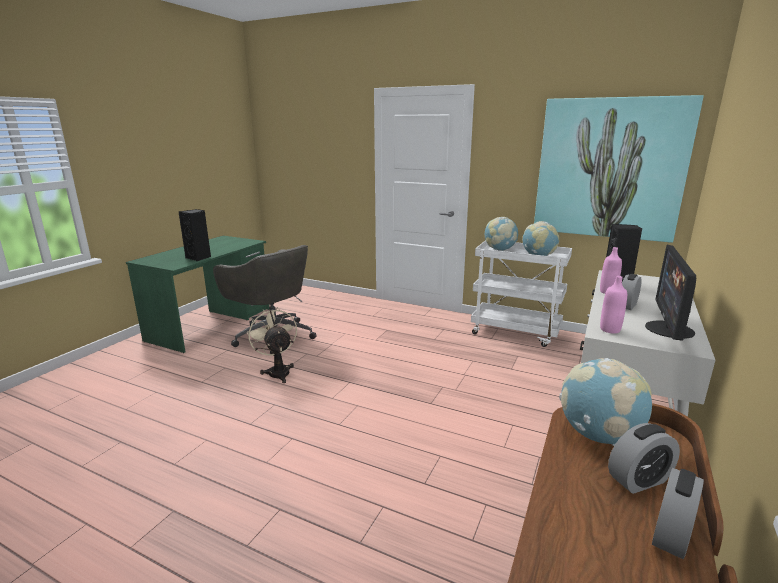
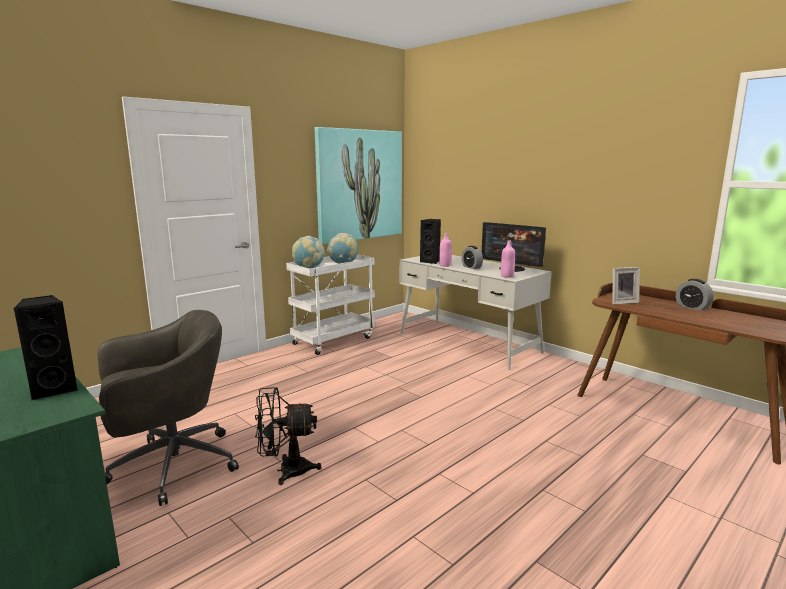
camera: 70 degrees left, 5 degrees down
(277, 371) = (286, 470): beige fan -> black fan
(598, 435) = (622, 302): globe -> picture frame
(638, 480) = (657, 304): alarm clock -> none

